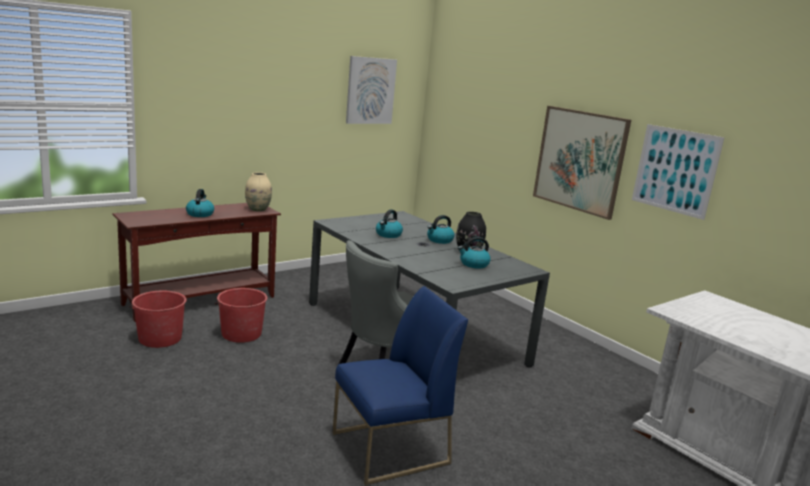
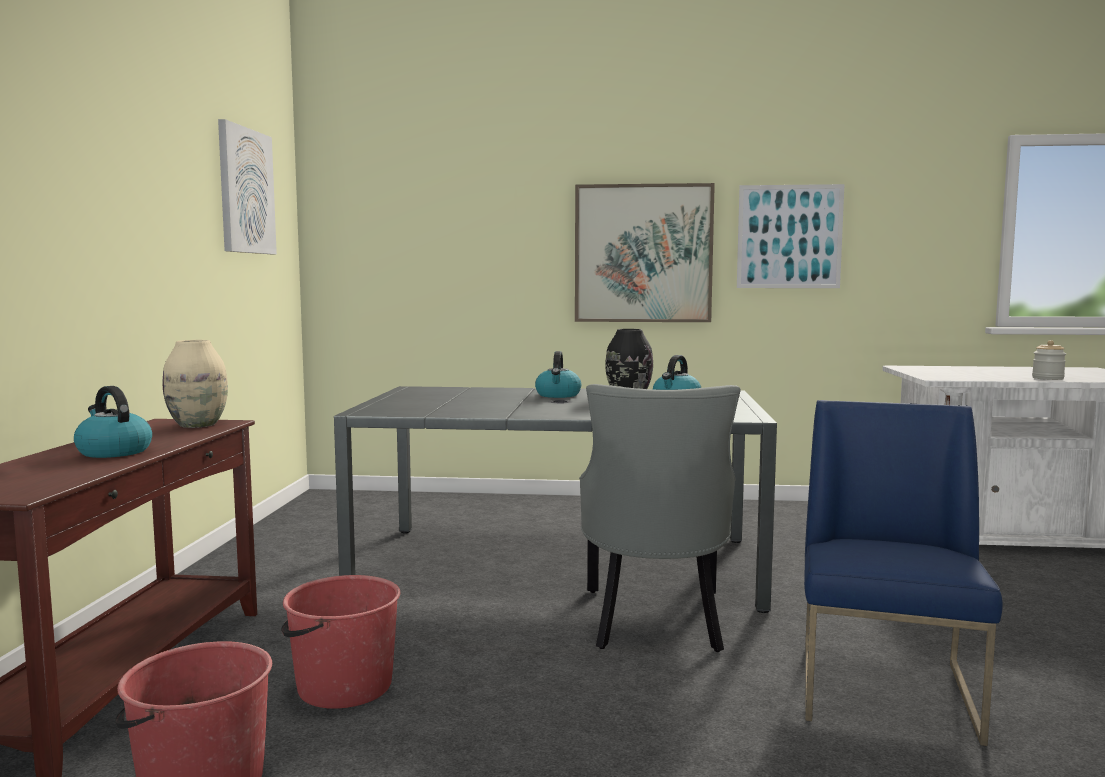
camera: 45 degrees left, 10 degrees down
(388, 235) = (490, 404): kettle -> none
(754, 343) = (1047, 378): none -> jar

